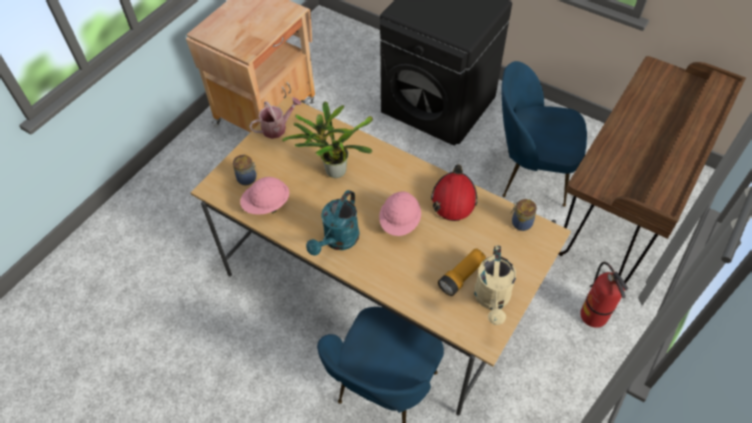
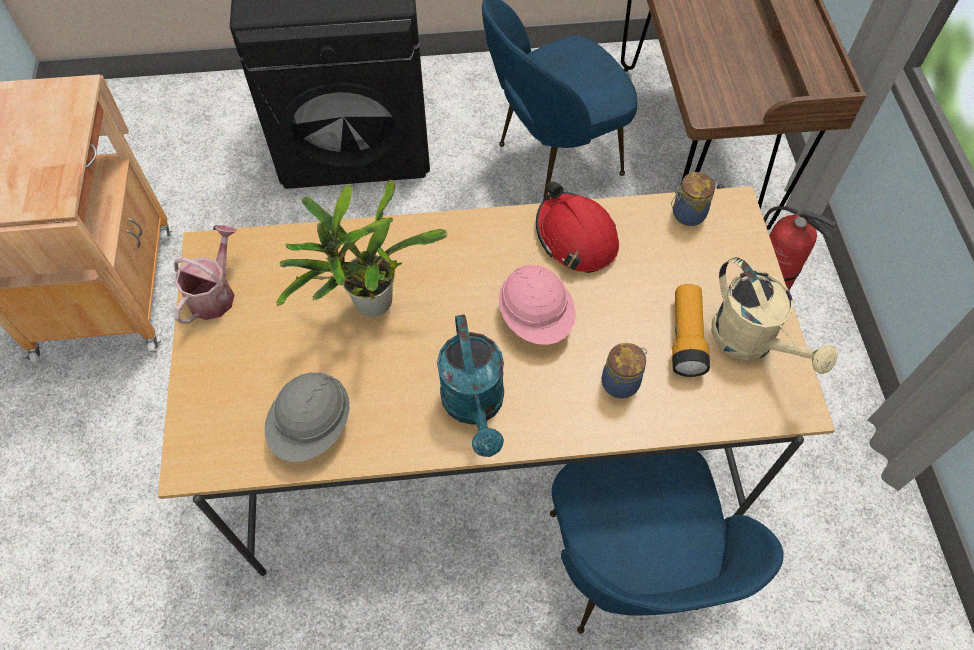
camera: 40 degrees left, 5 degrees up
(248, 178) = (240, 406): jar -> jar (621, 382)
(266, 205) = (312, 427): pink hard hat -> grey hard hat

